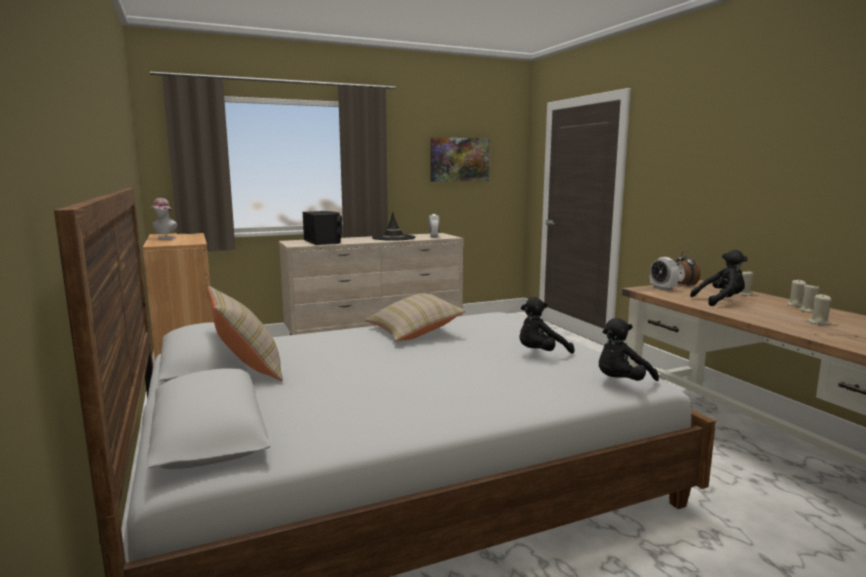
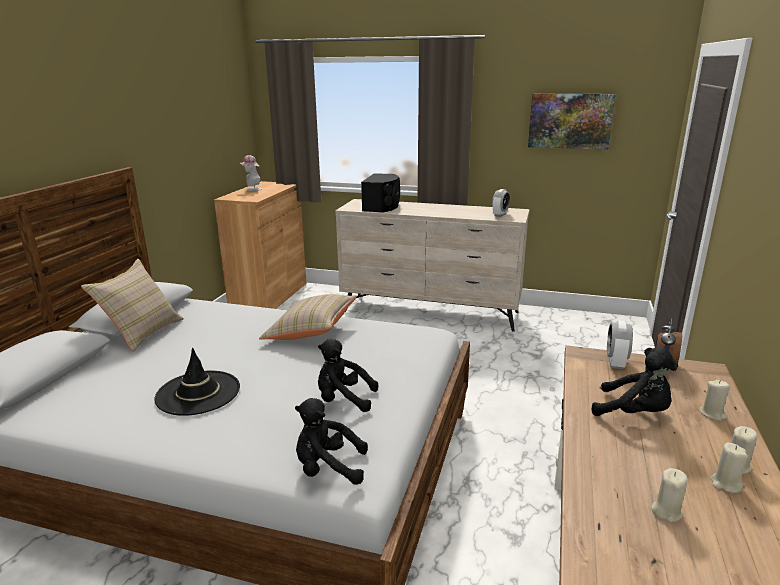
camera: 40 degrees right, 10 degrees up
(393, 238) = (454, 211): black hat -> black hat (198, 393)

